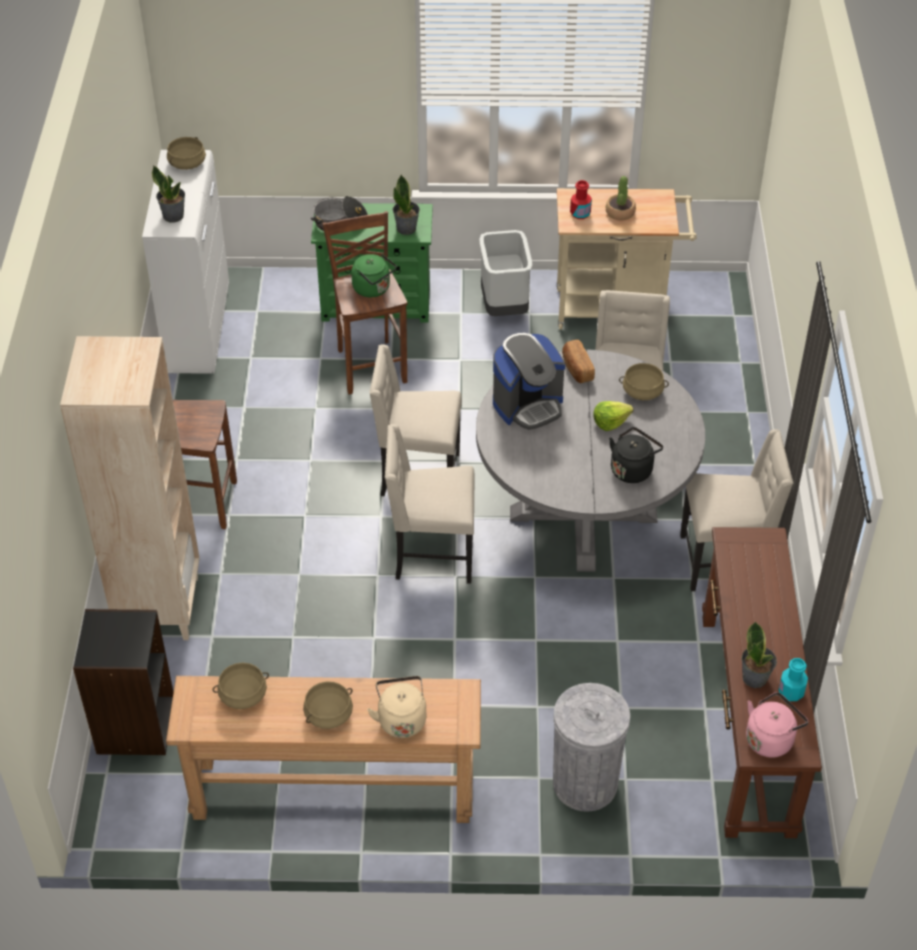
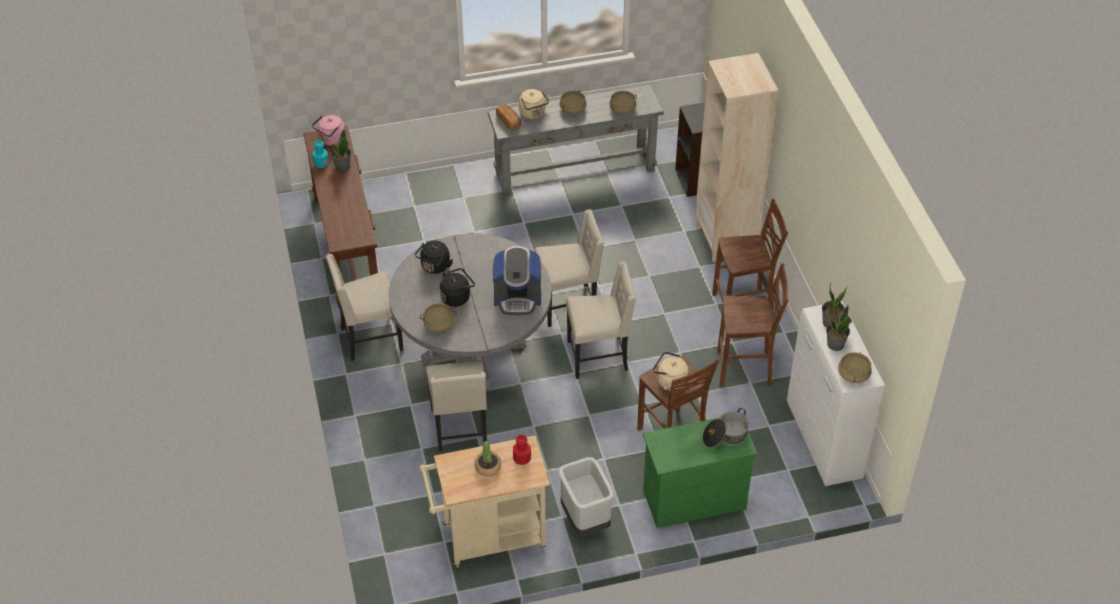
camera: 165 degrees right, 0 degrees up
(240, 423) = (745, 370): none -> brown stool
(333, 790) = (575, 171): brown console table -> grey console table
(373, 289) = (670, 382): green kettle -> beige kettle
(406, 228) = (668, 442): potted plant -> potted plant (835, 344)
(528, 405) = (517, 298): coffee machine -> coffee machine turned 135 degrees counterclockwise
(576, 369) = (490, 332): bread -> bread (509, 121)
(585, 783) = (436, 199): grey trash can -> none
(610, 422) = (457, 297): lettuce -> black kettle

